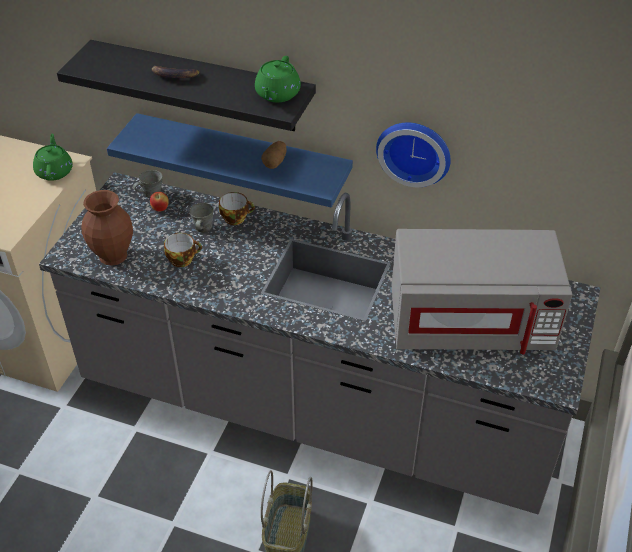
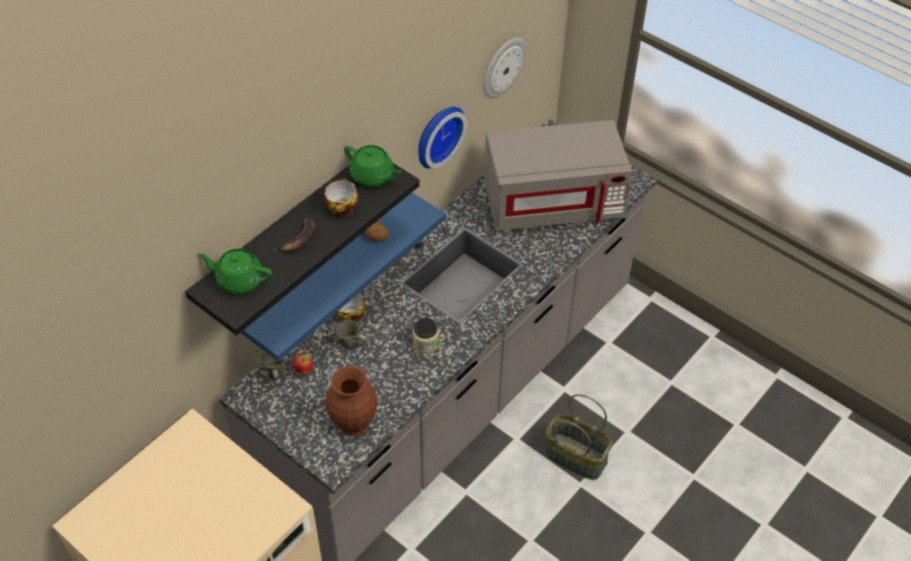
camera: 70 degrees left, 5 degrees up
(54, 171) = (199, 446): green teapot -> green teapot (238, 280)
(183, 259) = (387, 369): cup -> cup (341, 207)
(223, 276) = (425, 344): none -> jar
(470, 322) = (552, 203): grey microwave -> grey microwave turned 60 degrees clockwise
(534, 155) = (502, 67): none -> wall clock

